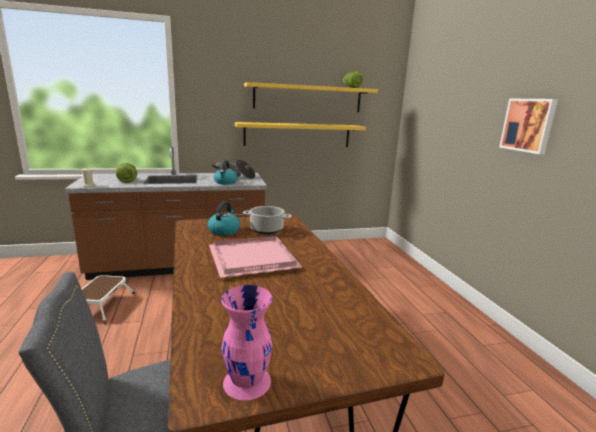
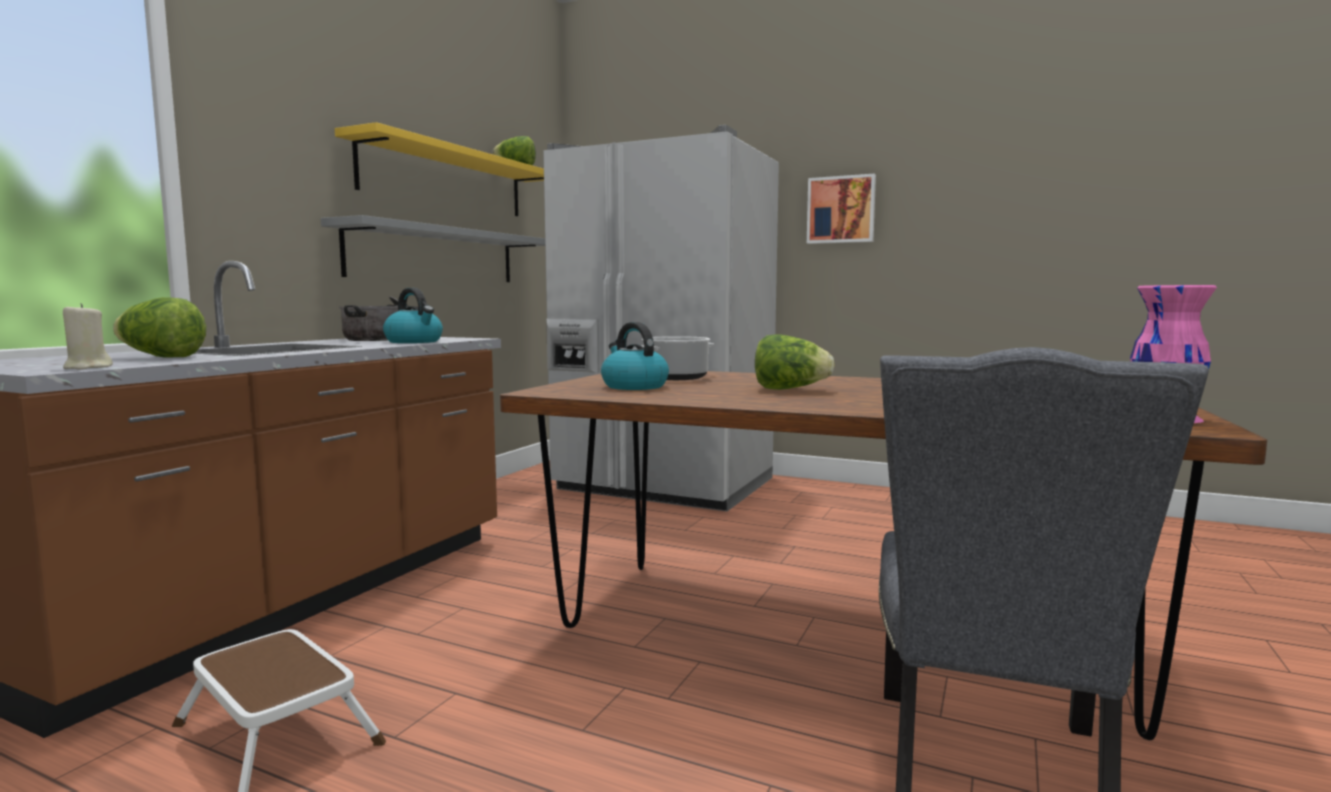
camera: 50 degrees left, 10 degrees down
(254, 258) = (790, 389): pink tray -> lettuce
(297, 135) = (436, 255): yellow shelf -> grey shelf
(385, 273) = (665, 484): none -> white fridge

